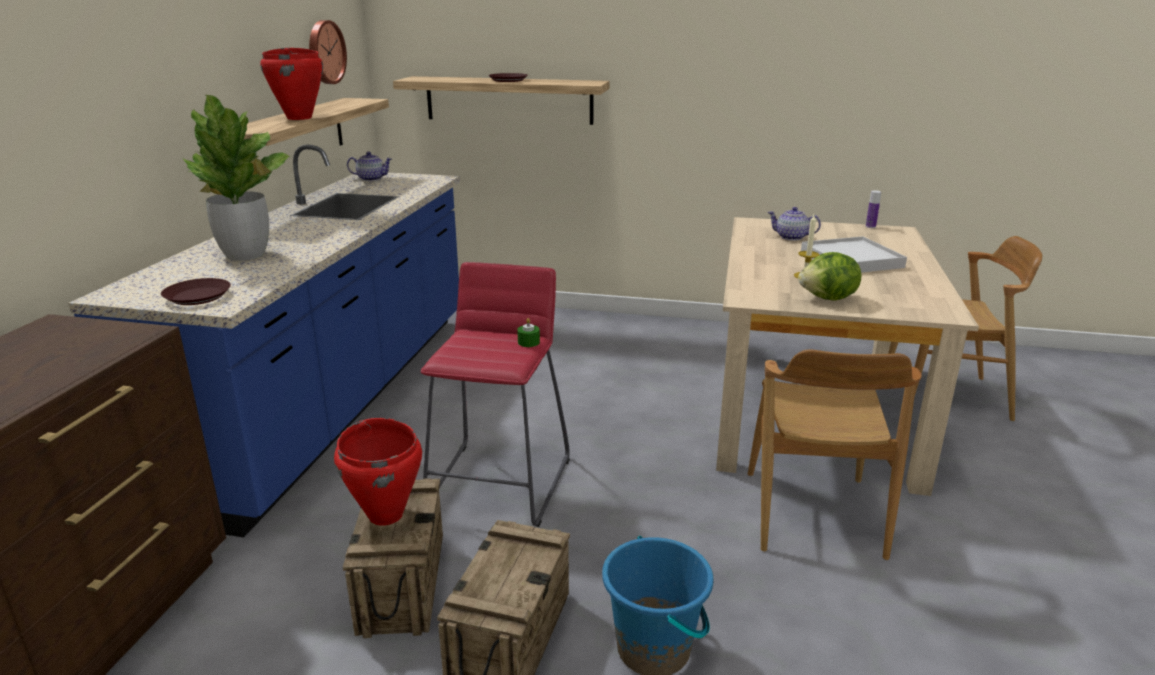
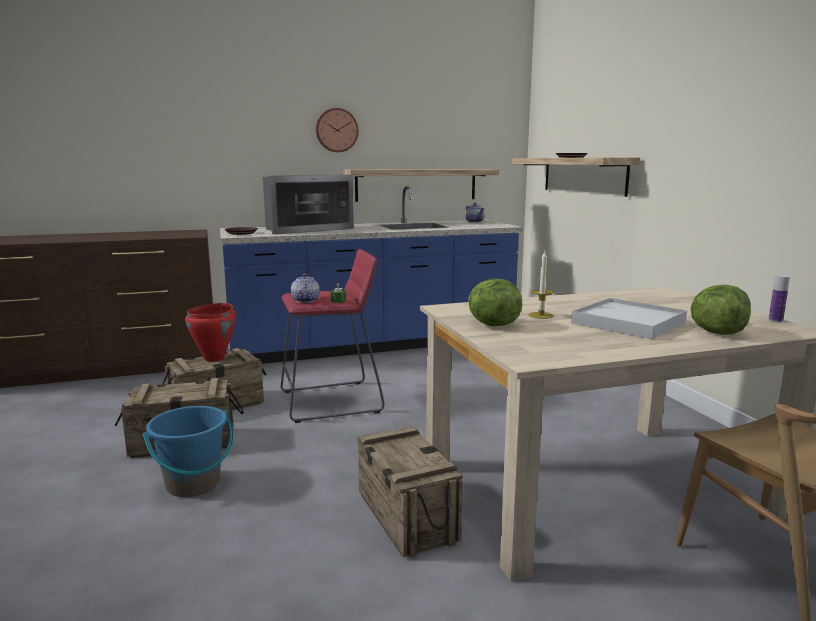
camera: 60 degrees right, 10 degrees down
(246, 255) = (305, 229): potted plant -> microwave
(300, 118) = (404, 169): red cooking pot -> none
(325, 52) = (469, 137): wall clock -> wall clock (336, 130)
(791, 237) = (649, 303): teapot -> teapot (305, 300)
(812, 514) = (405, 516): brown chair -> crate
(894, 248) = (717, 332): none -> lettuce

